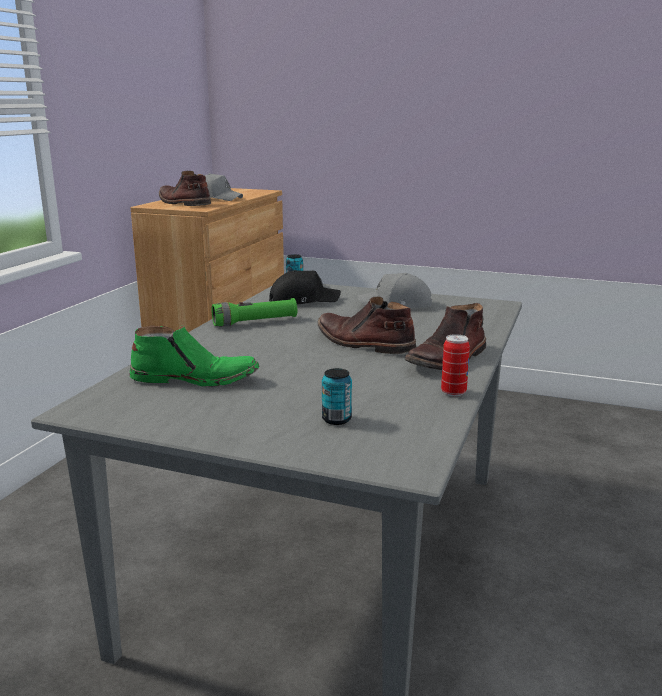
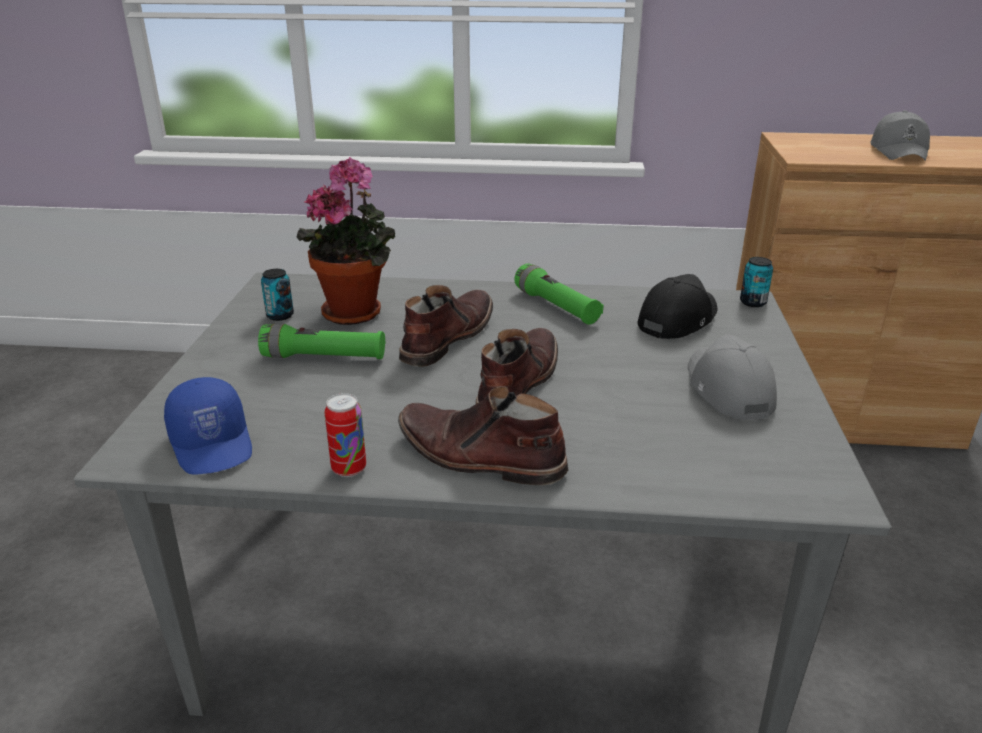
camera: 75 degrees right, 10 degrees up
(183, 203) = (827, 144): brown boot -> brown boot (446, 337)
(195, 379) = (356, 311): green boot -> potted plant
(278, 394) = (324, 357): none -> green flashlight
(303, 300) = (677, 319): black cap -> black cap turned 105 degrees counterclockwise
(336, 419) = (256, 398): can -> can (280, 315)
(404, 435) = (213, 444): none -> blue cap

